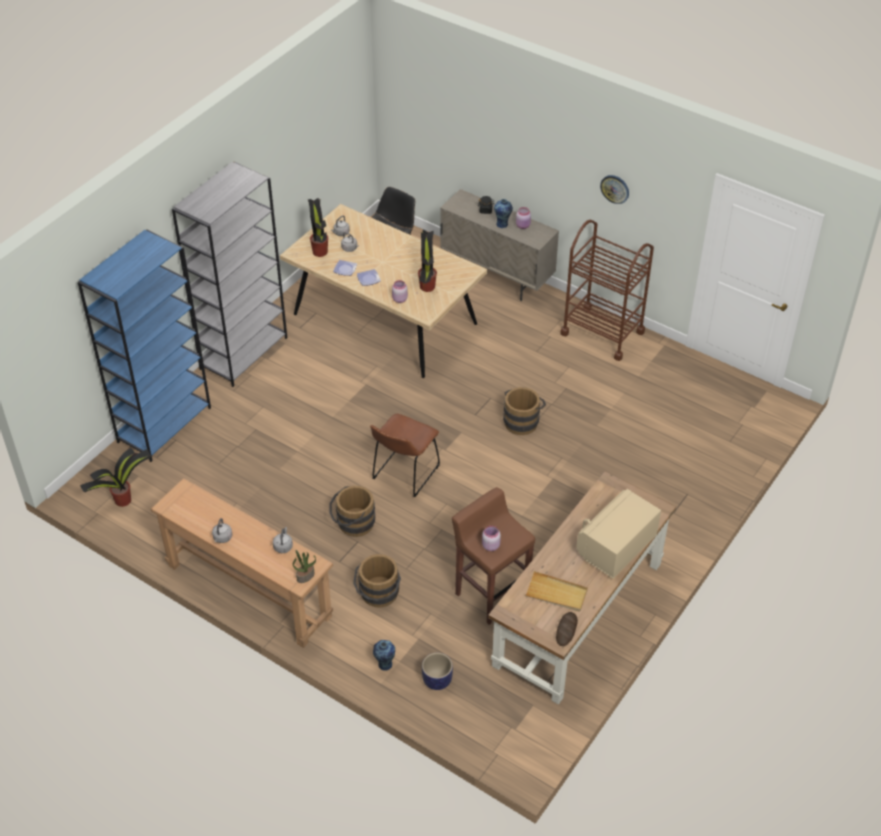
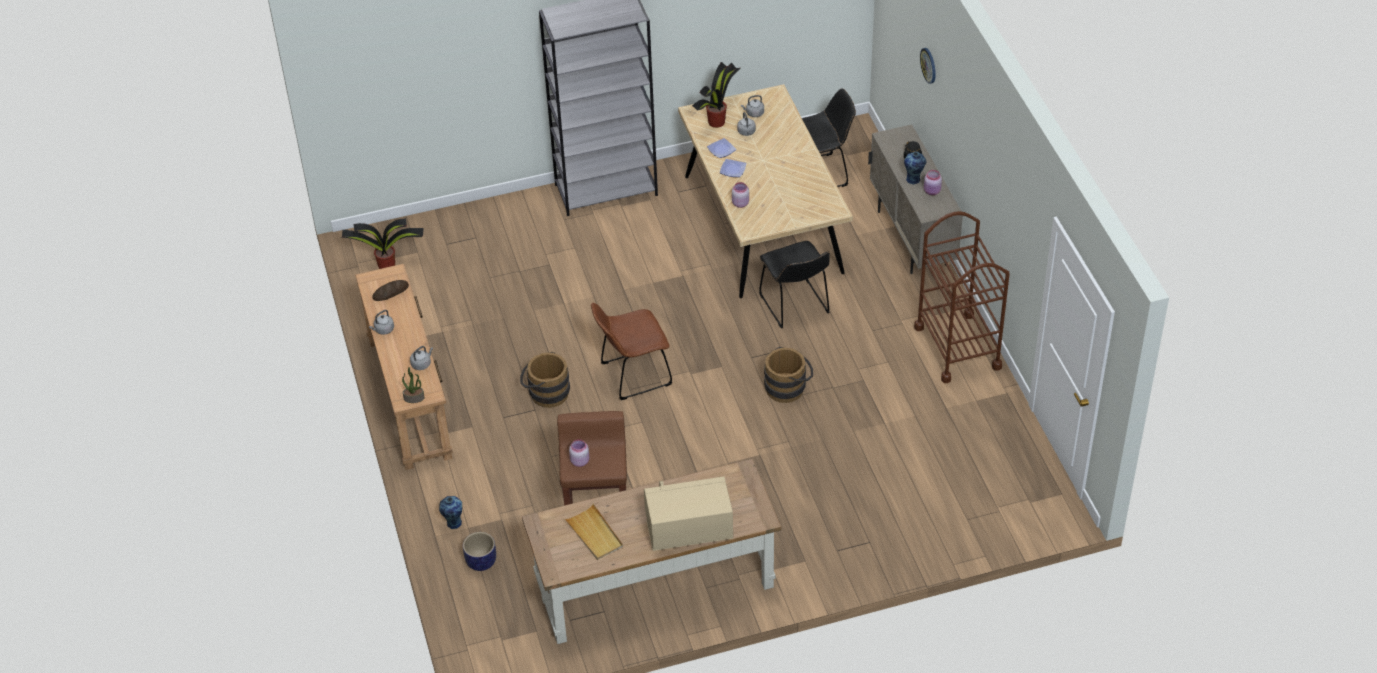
camera: 40 degrees right, 0 degrees up
(164, 424) = (480, 219): blue bookcase -> none
(378, 596) = (505, 465): brown bucket -> none
(427, 287) = (777, 205): potted plant -> none
(468, 363) = (795, 306): none -> black chair
(566, 630) = (569, 568): bread -> bread (390, 292)
(615, 189) = (998, 190): wall clock -> wall clock (929, 65)

